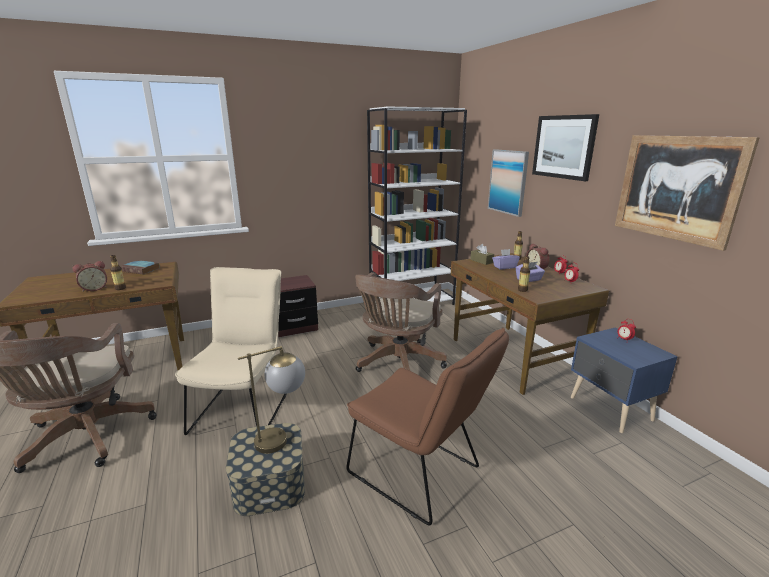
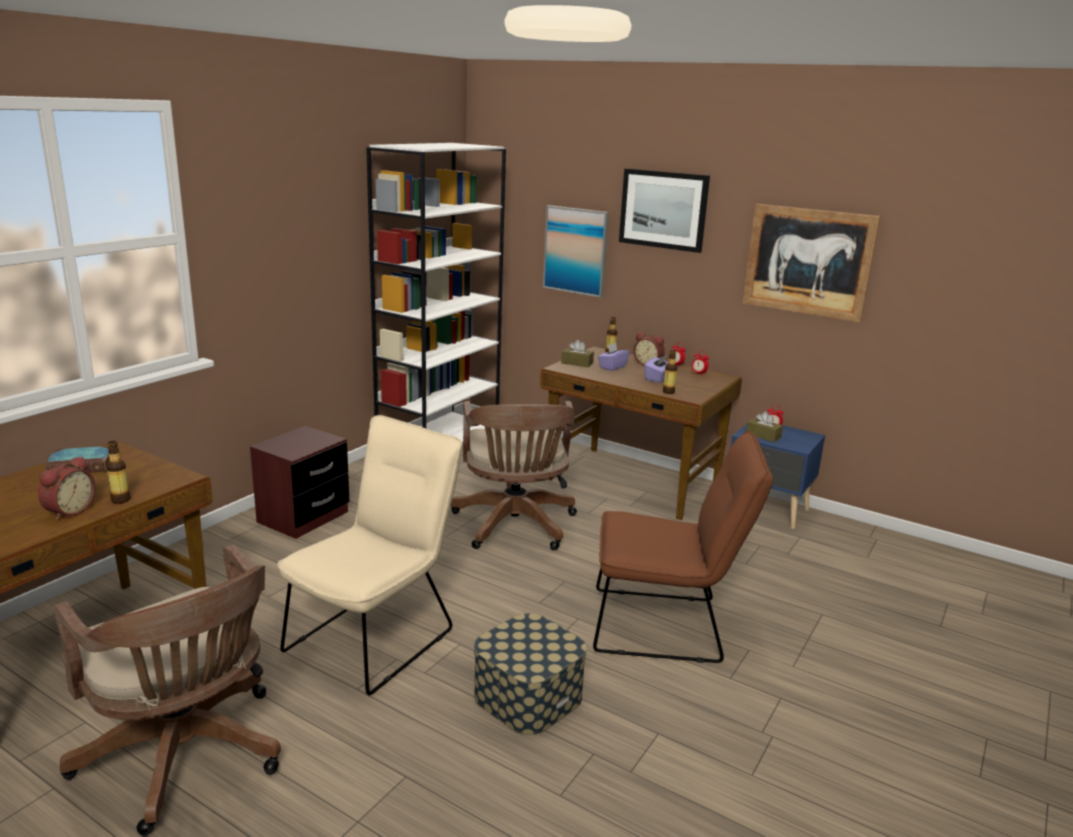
camera: 35 degrees left, 0 degrees up
(244, 406) = (378, 635): beige chair -> beige chair turned 60 degrees clockwise
(282, 437) = (534, 630): table lamp -> none
(607, 343) = (763, 436): none -> brown tissue box

